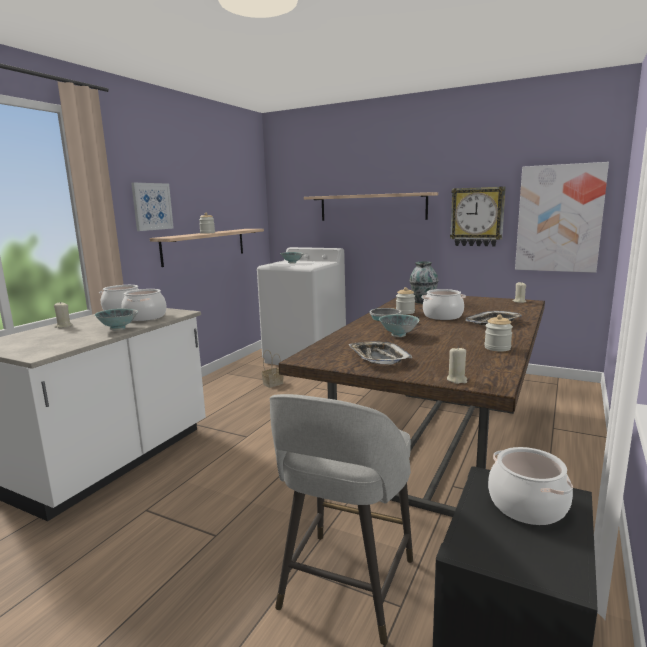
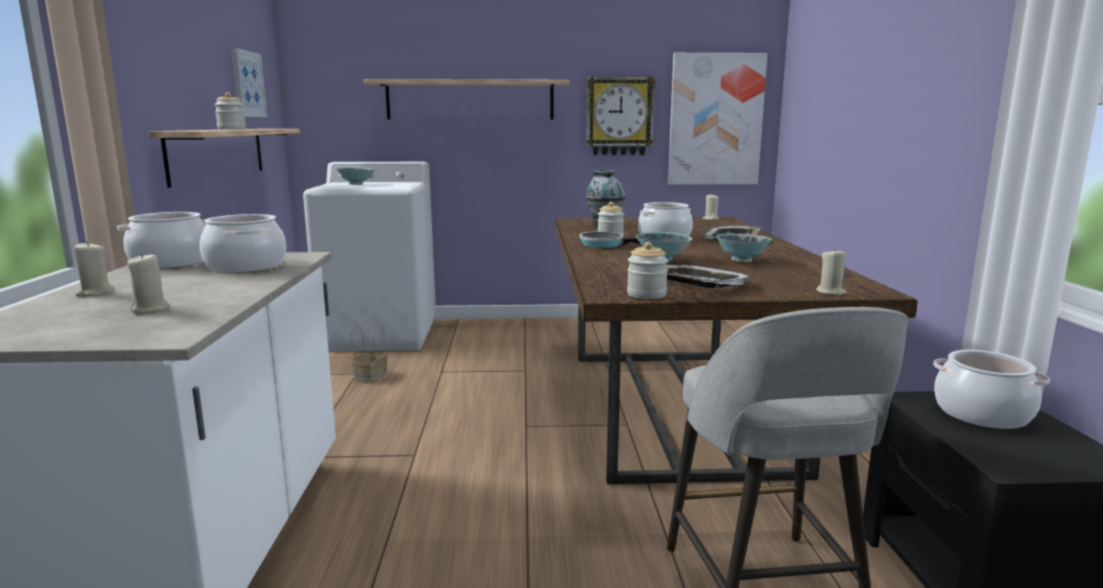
camera: 30 degrees left, 0 degrees up
(62, 339) = (150, 309): none -> beige candle
(118, 329) = (237, 285): bowl -> bowl (742, 260)
(152, 206) = (148, 71): picture -> picture (247, 84)
(497, 348) = (795, 260): jar -> jar (646, 294)

